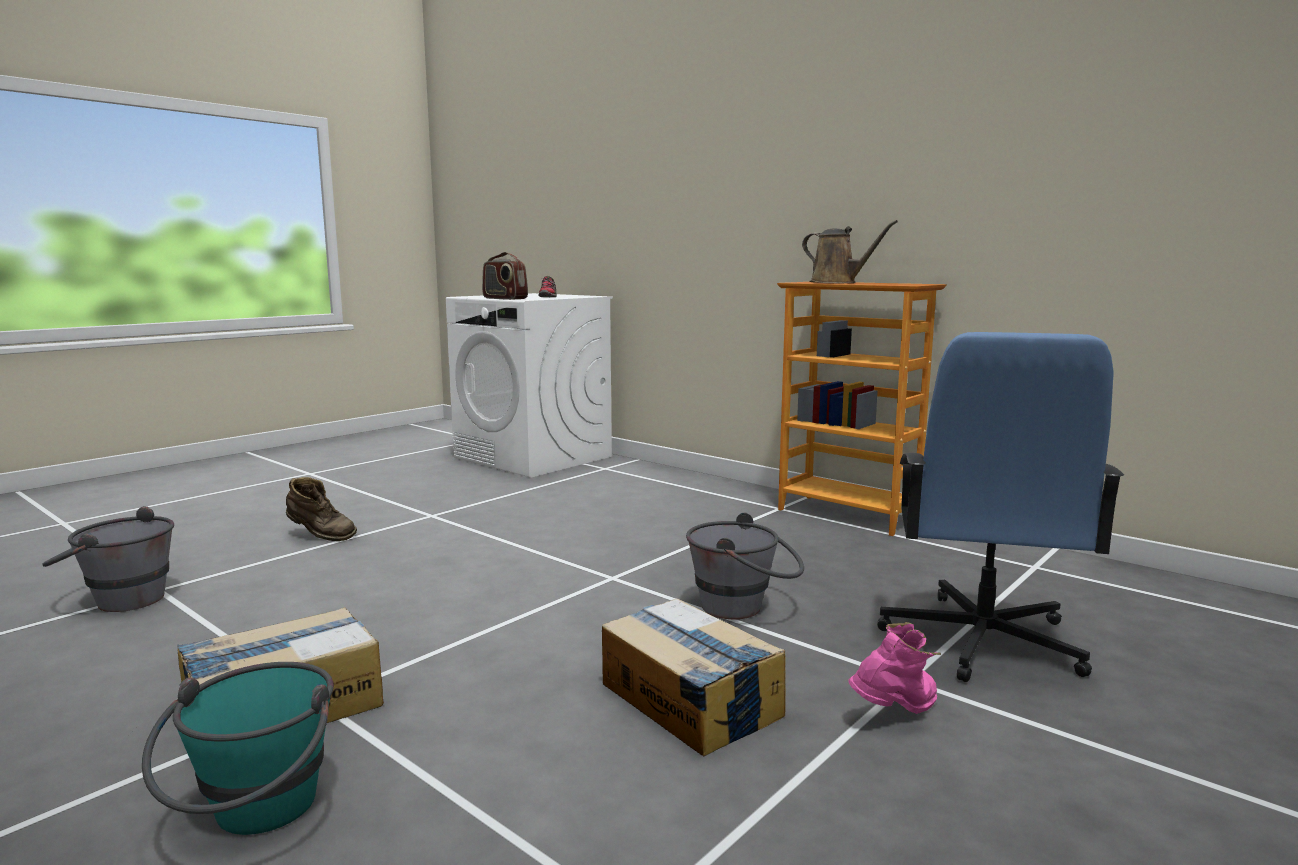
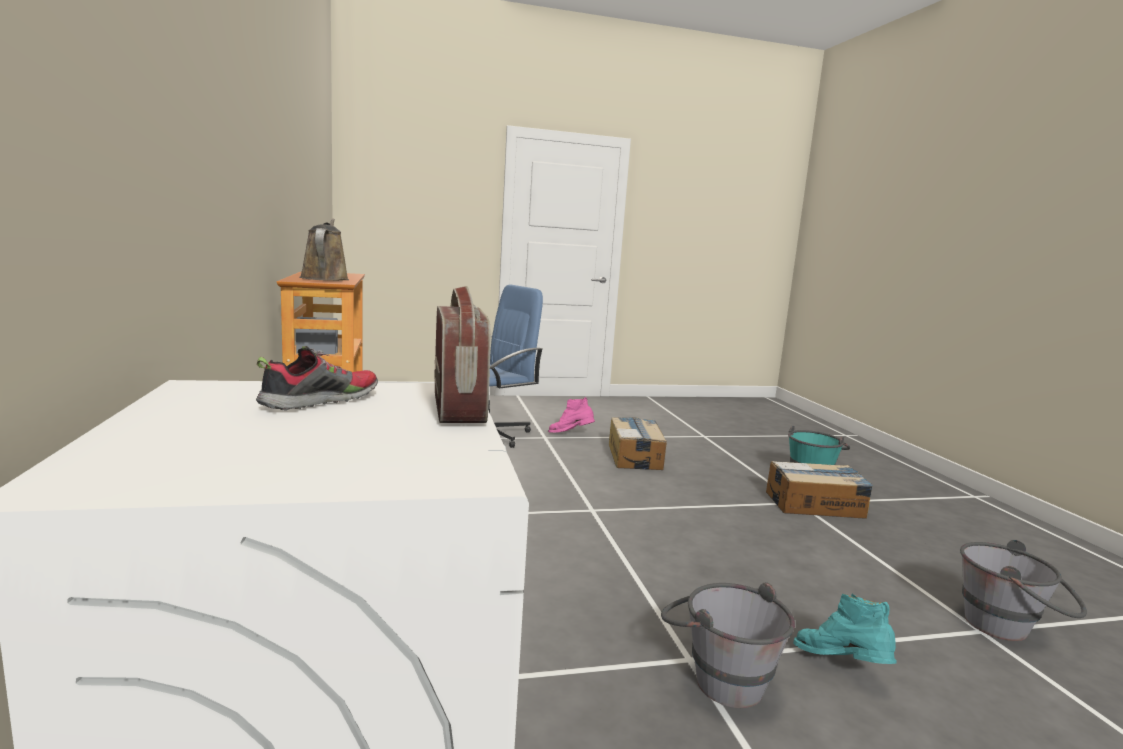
camera: 145 degrees left, 0 degrees up
(320, 536) = (841, 667): brown boot -> turquoise boot
(744, 608) = (550, 472): grey bucket -> grey bucket (717, 676)

